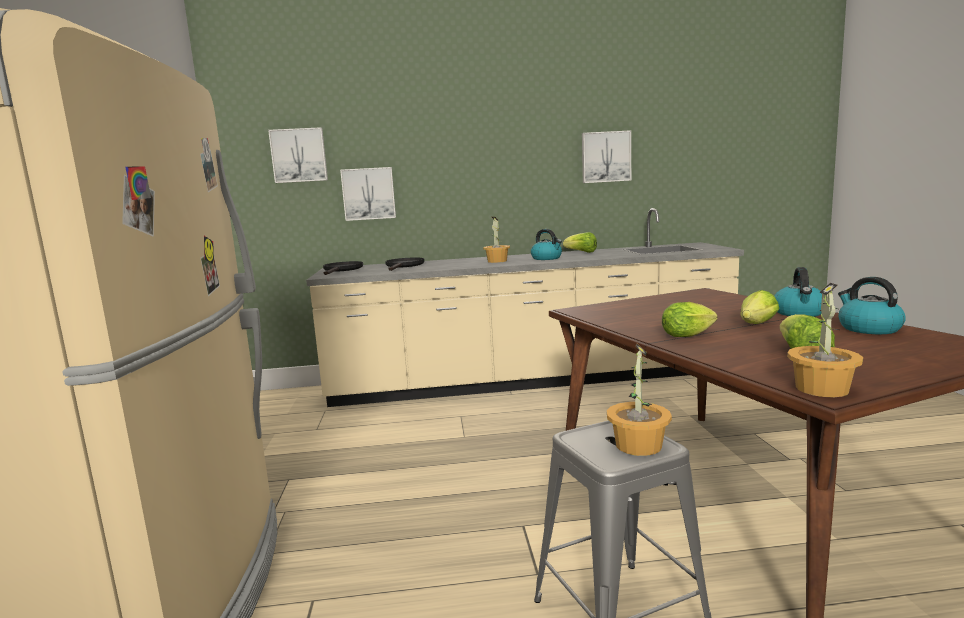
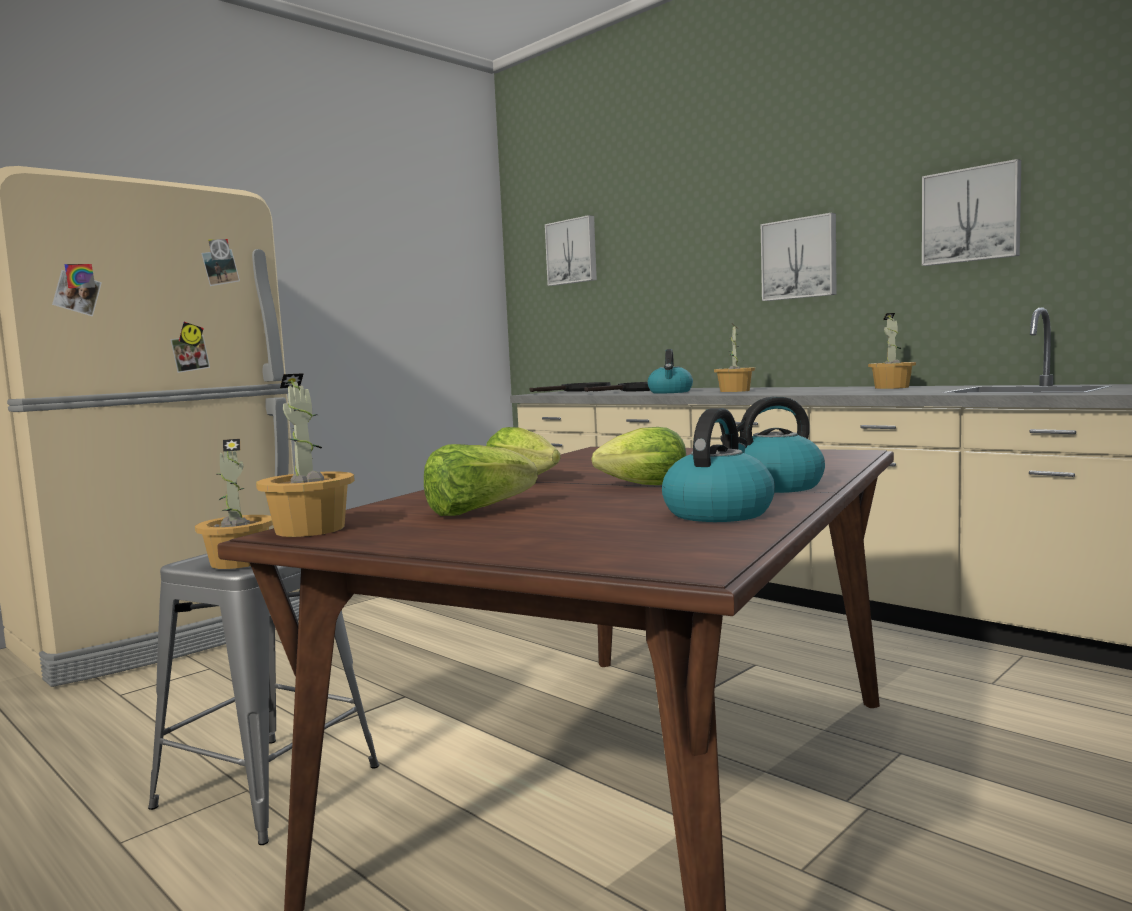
camera: 50 degrees right, 5 degrees down
(368, 194) = (635, 295): picture -> picture (800, 258)
(547, 258) = (800, 391): kettle -> kettle (670, 392)
(581, 252) = (892, 387): lettuce -> potted plant

